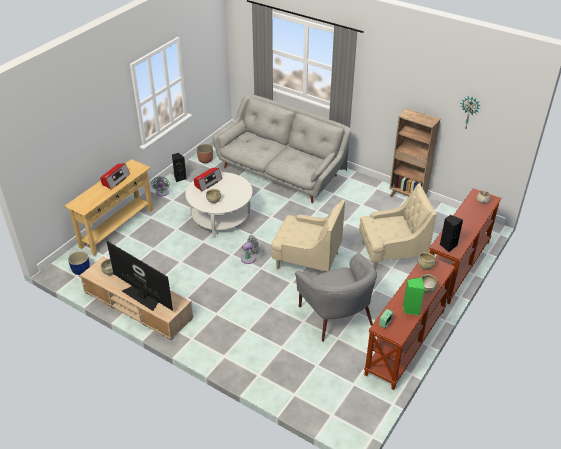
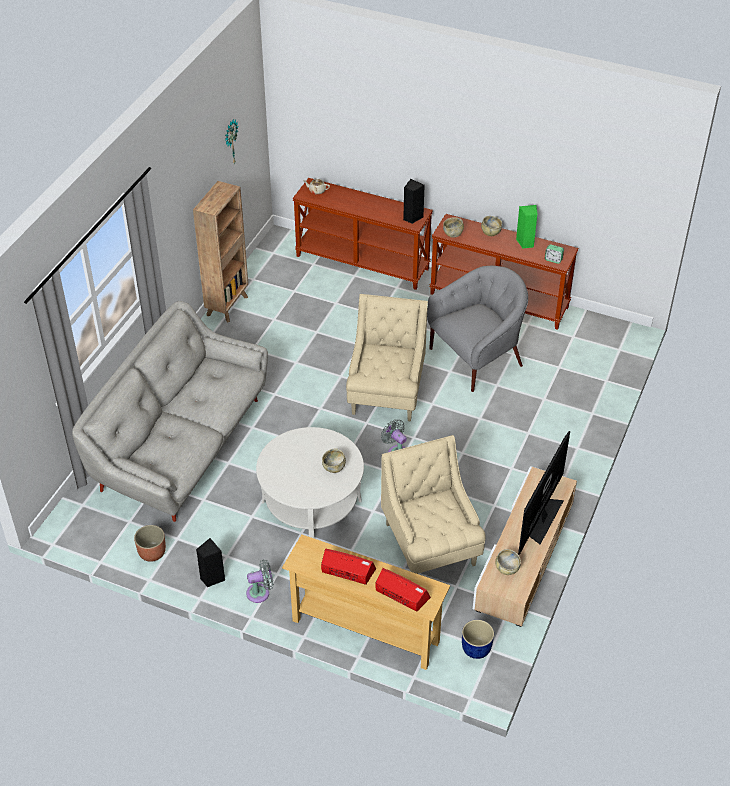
camera: 100 degrees left, 5 degrees up
(207, 182) = (288, 484): radio -> radio (401, 594)
(391, 254) = (352, 316): beige armchair -> beige armchair (431, 545)

